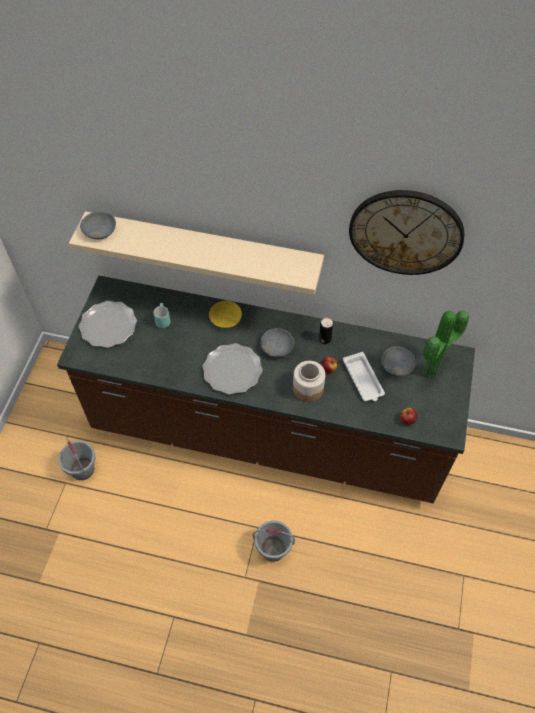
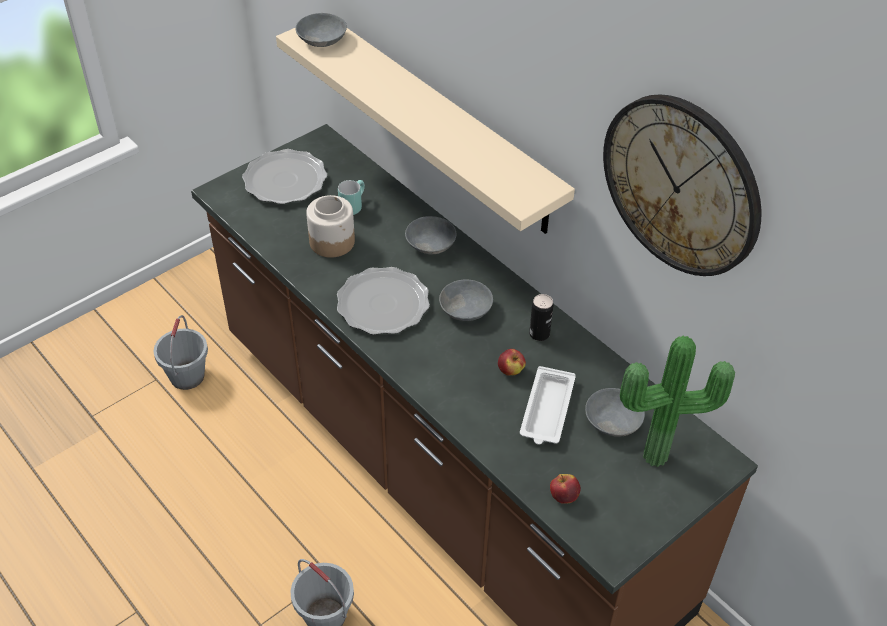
camera: 35 degrees right, 10 degrees down
(225, 319) = (429, 244): yellow bowl -> grey bowl
(308, 388) = (460, 378): jar -> jar (332, 241)

